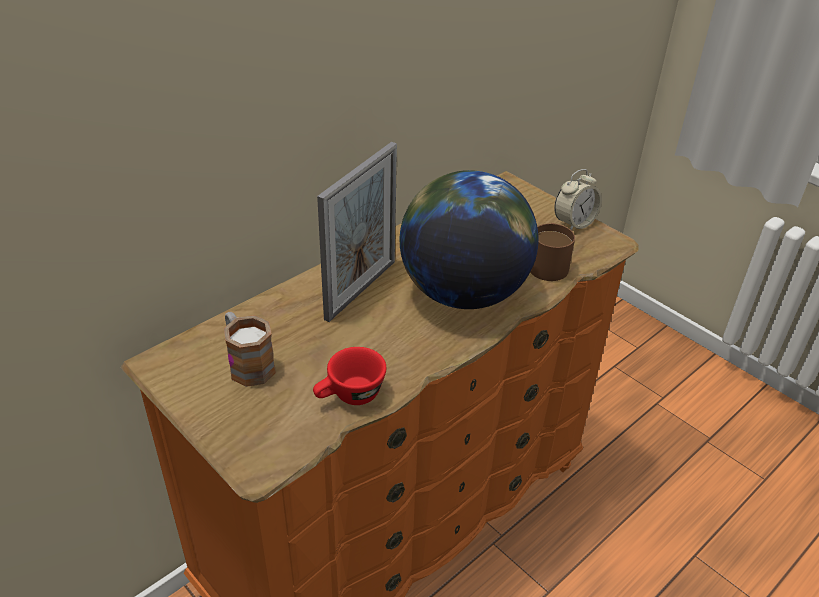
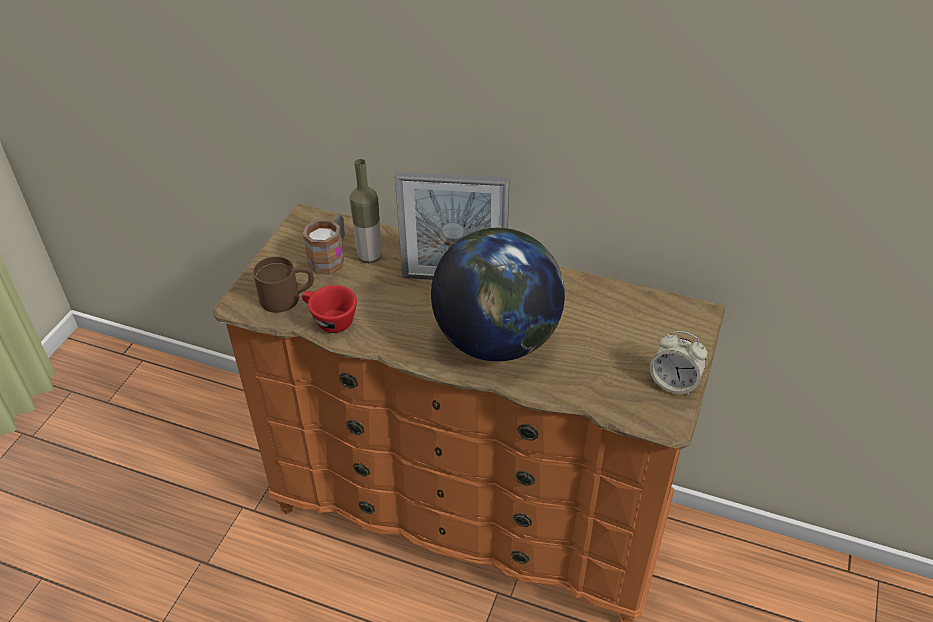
camera: 65 degrees right, 5 degrees up
(275, 334) = (370, 257): none -> bottle
(548, 263) = (588, 382): brown mug -> brown mug (287, 297)

